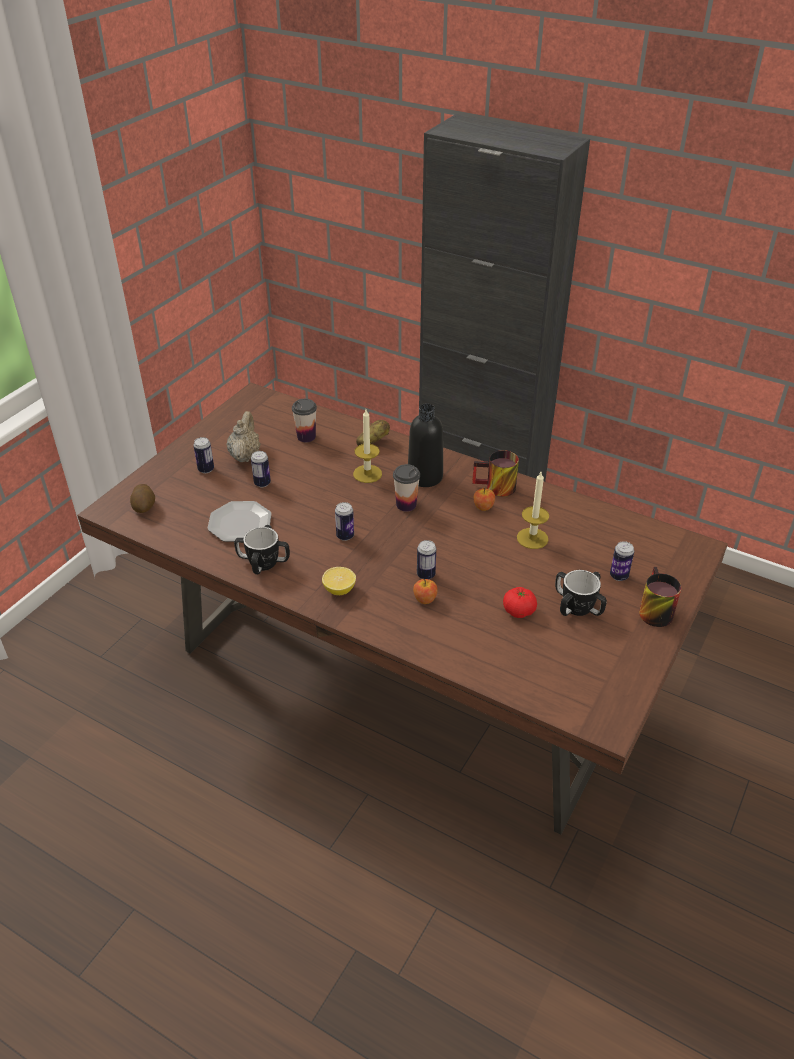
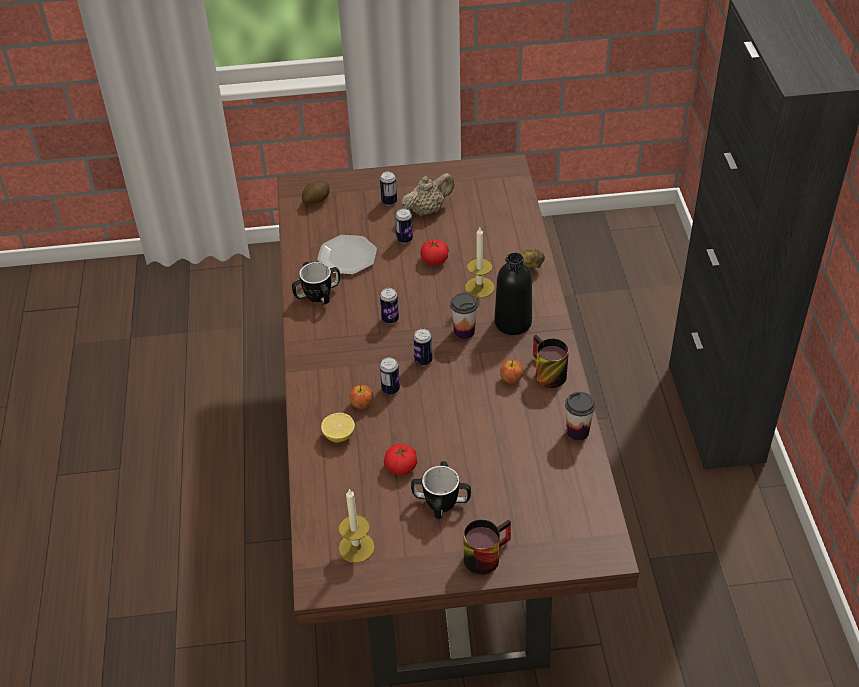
camera: 55 degrees right, 5 degrees up
(306, 437) = (488, 226): cup -> cup (577, 432)
(307, 480) = (434, 259): none -> tomato
(339, 589) = (327, 351): lemon -> lemon (339, 435)
(532, 538) = (501, 430): candle -> candle (356, 547)
(618, 576) = (508, 511): can -> can (423, 360)

